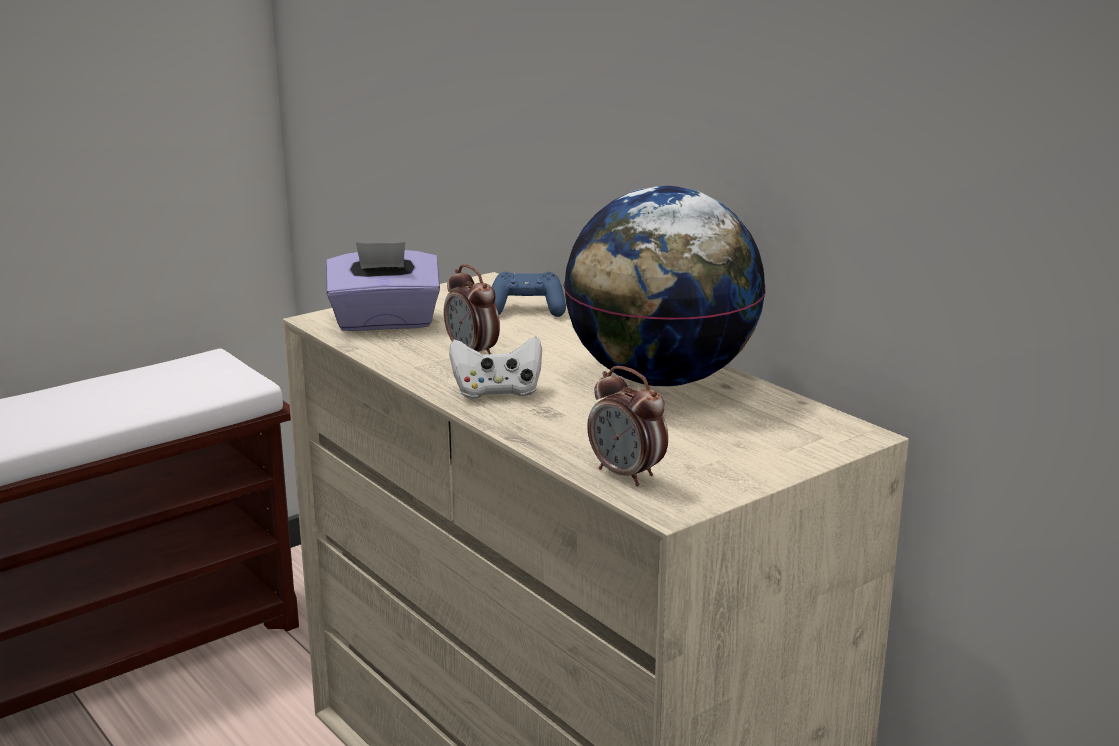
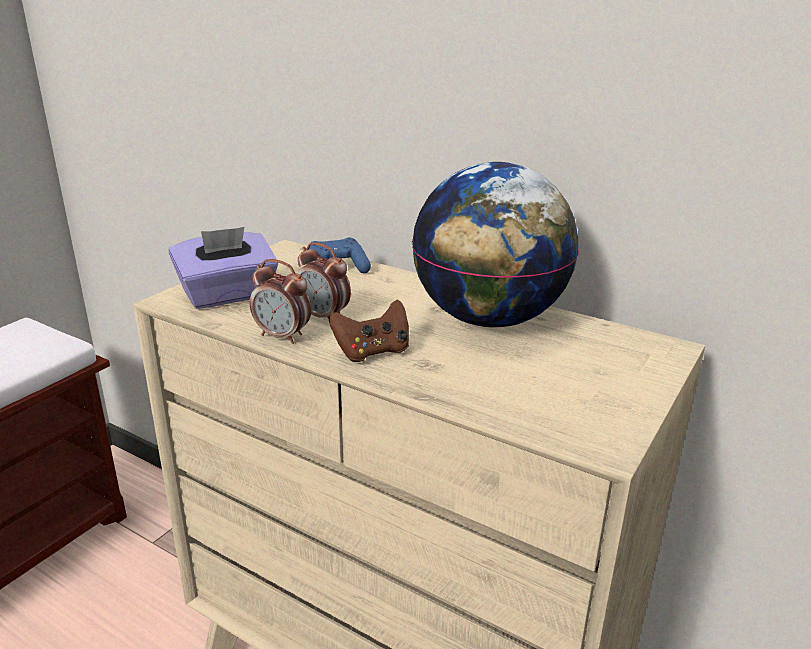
camera: 20 degrees left, 5 degrees up
(497, 392) = (372, 351): white game controller -> brown game controller
(627, 475) = (544, 419): alarm clock -> alarm clock (283, 336)

